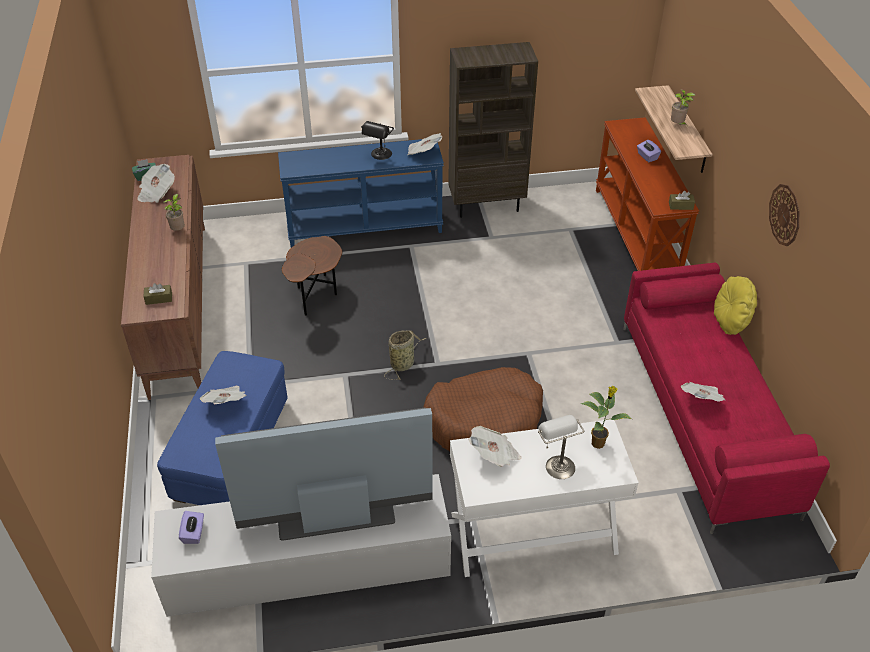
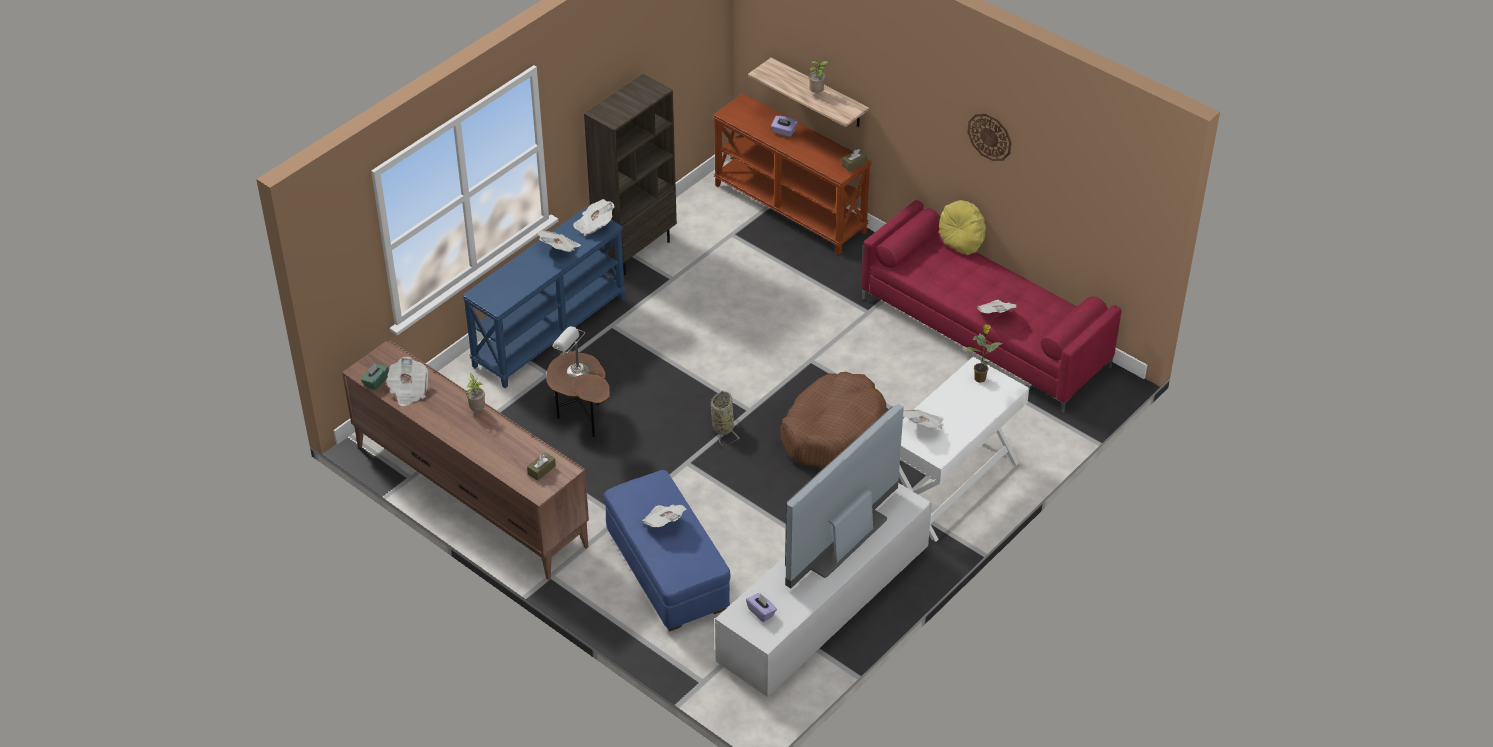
camera: 40 degrees left, 0 degrees up
(380, 156) = (560, 249): black table lamp -> newspaper
(556, 462) = (967, 406): white table lamp -> white table lamp (573, 368)

